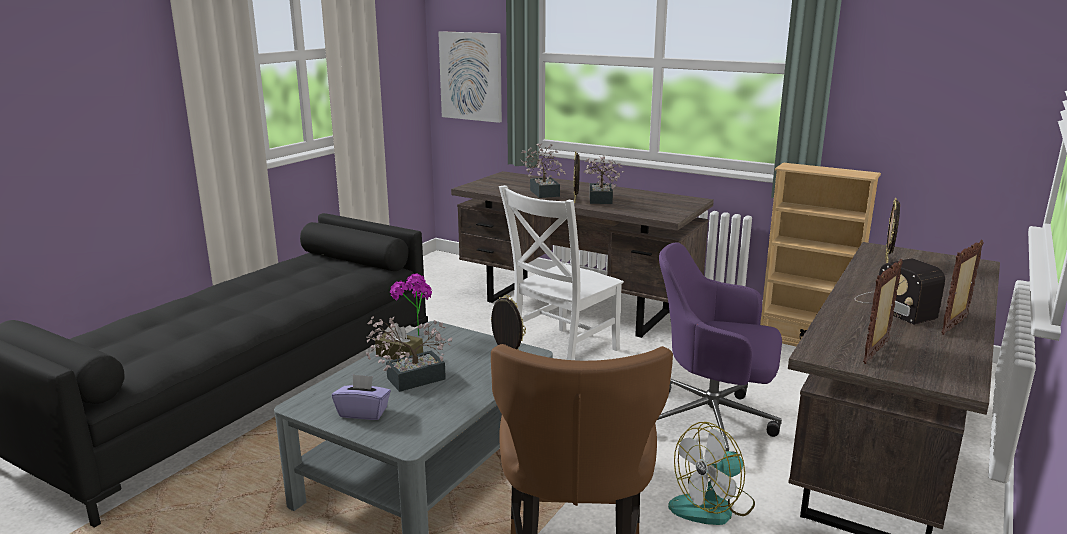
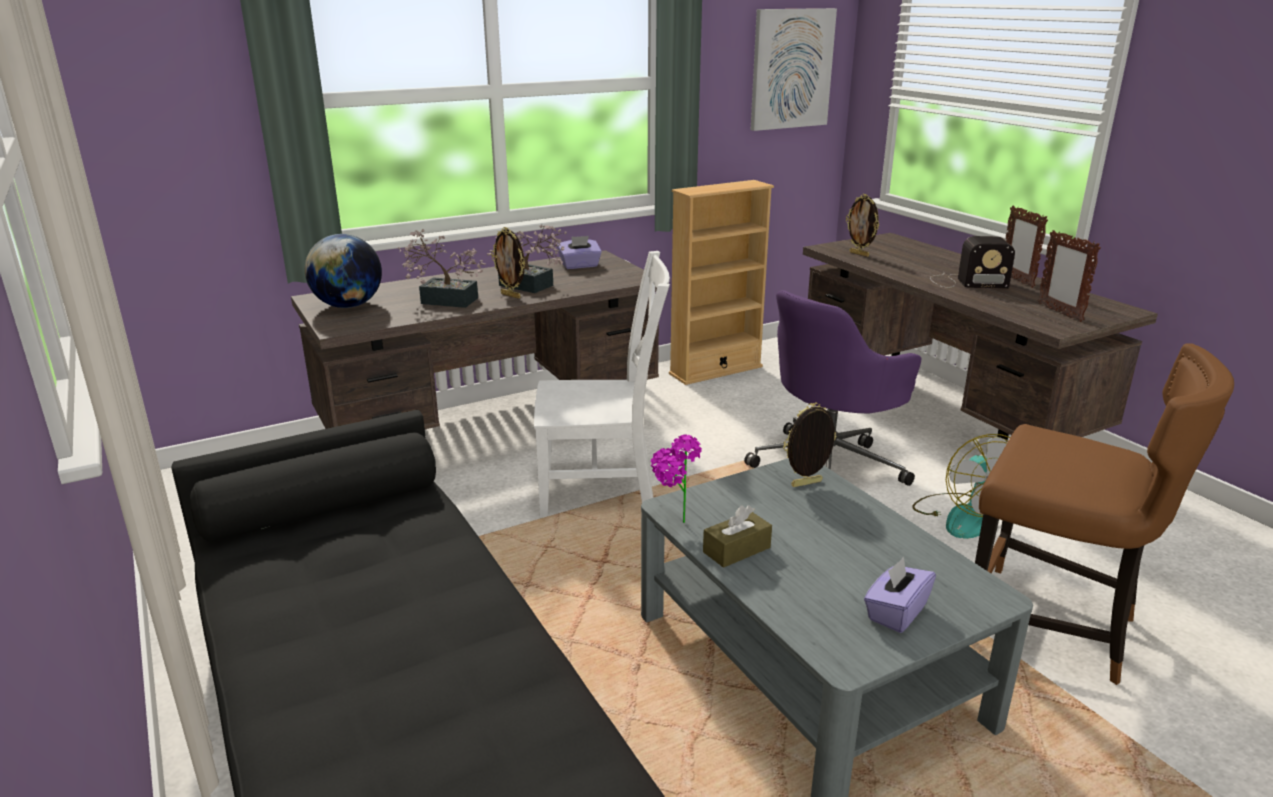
camera: 60 degrees left, 5 degrees up
(409, 380) = (819, 559): potted plant -> none
(471, 76) = (162, 151): picture -> picture (791, 69)
(504, 181) = (348, 306): none -> globe
(561, 353) = (603, 490): white chair -> white chair turned 75 degrees counterclockwise
(664, 201) = (580, 266): none -> purple tissue box

